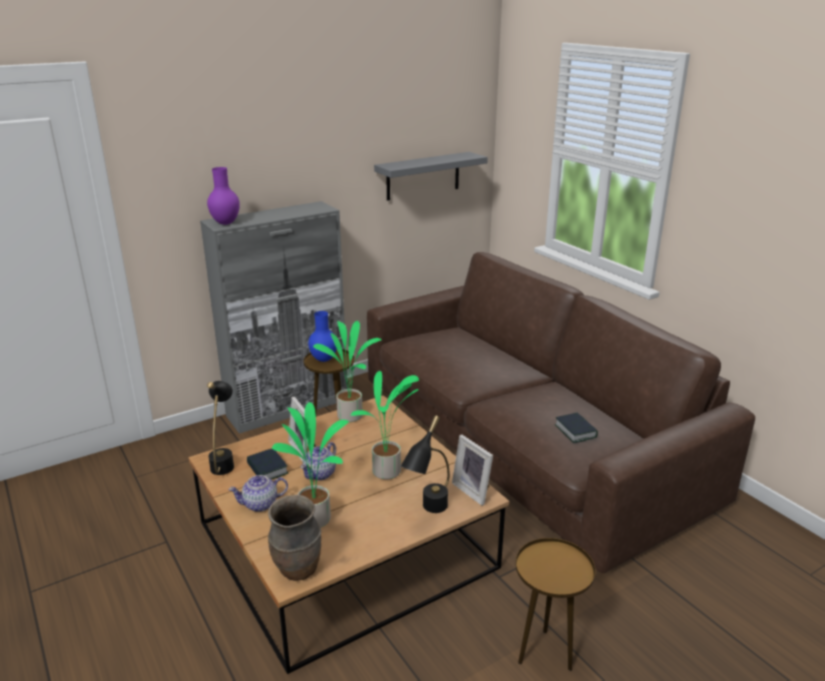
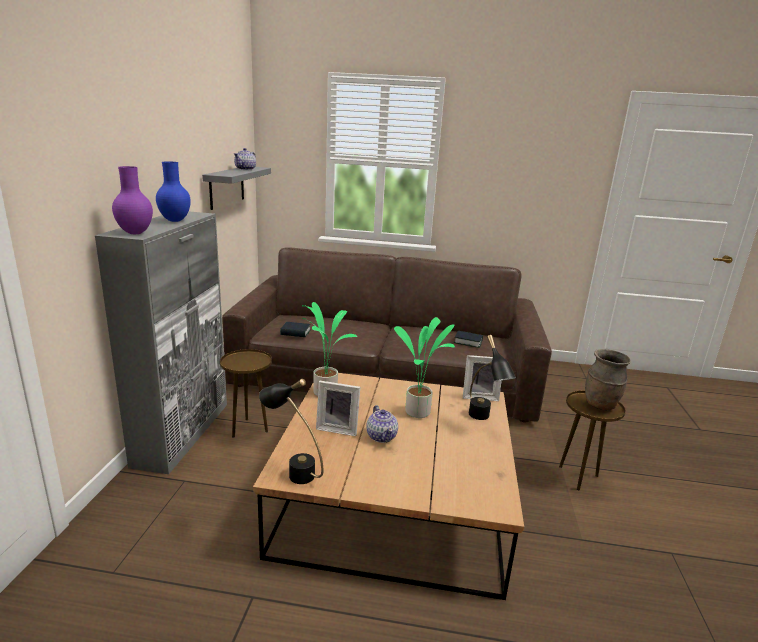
camera: 50 degrees left, 5 degrees down
(261, 504) = (385, 479): teapot -> teapot (246, 169)
(267, 469) = (340, 455): book -> book (295, 332)
(298, 570) = (492, 499): brown vase -> brown vase (600, 405)
(315, 517) = (436, 463): potted plant -> none
(323, 360) = (239, 362): blue vase -> blue vase (174, 221)

